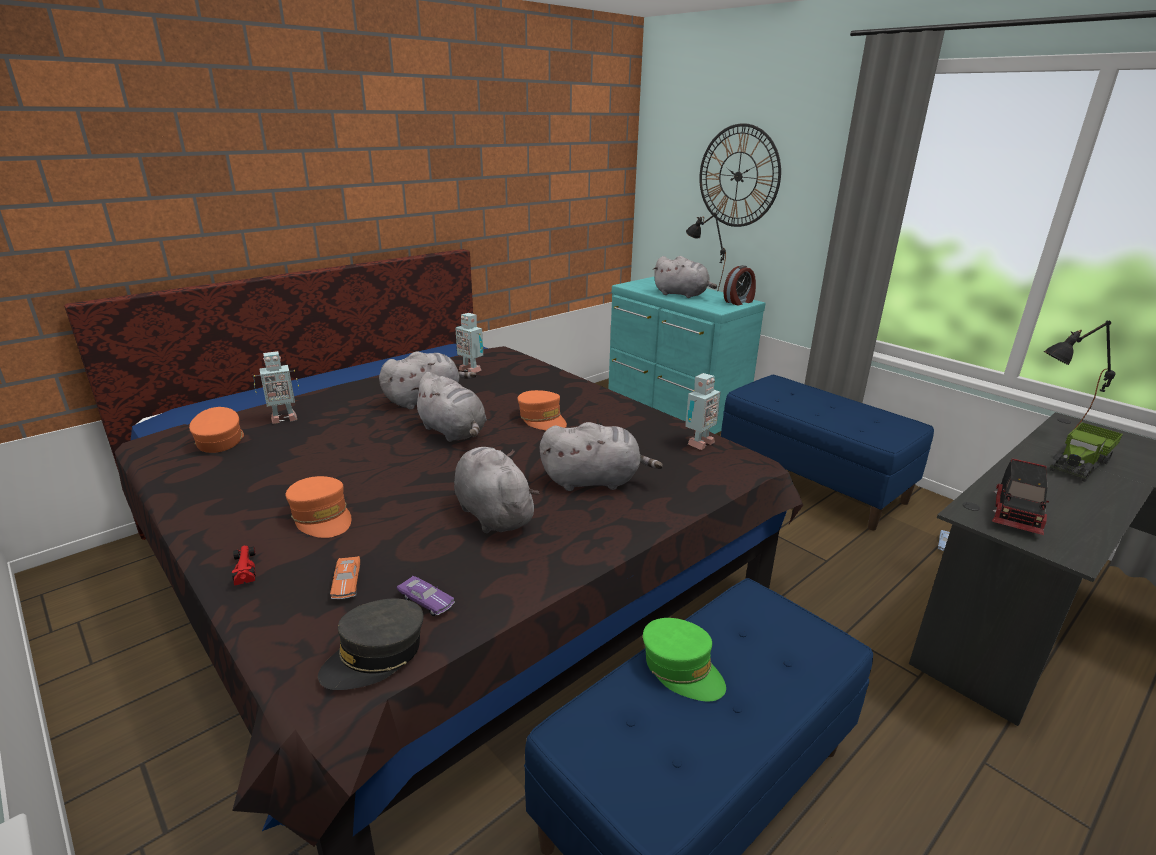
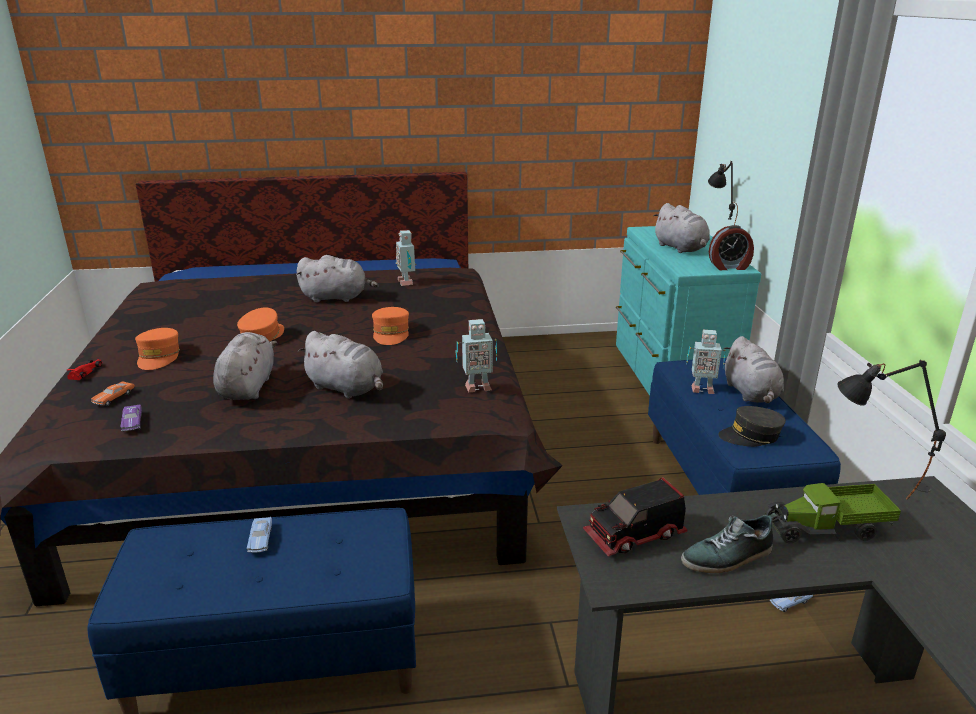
camera: 35 degrees right, 0 degrees up
(220, 440) = (180, 294): orange cap -> orange cap (262, 335)
(283, 418) = (233, 288): toy robot -> toy robot (701, 389)
(375, 656) = (69, 439): grey cap -> grey cap (751, 436)
(453, 432) = (315, 326): grey plush toy -> grey plush toy (751, 394)
(682, 669) = (260, 539): green cap -> blue toy car
(738, 176) = (761, 122): wall clock -> none
(1080, 505) = (728, 557): none -> shoe

